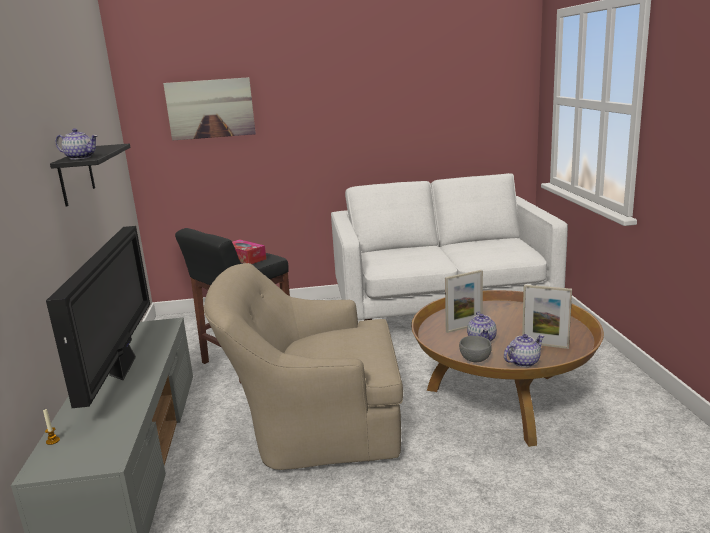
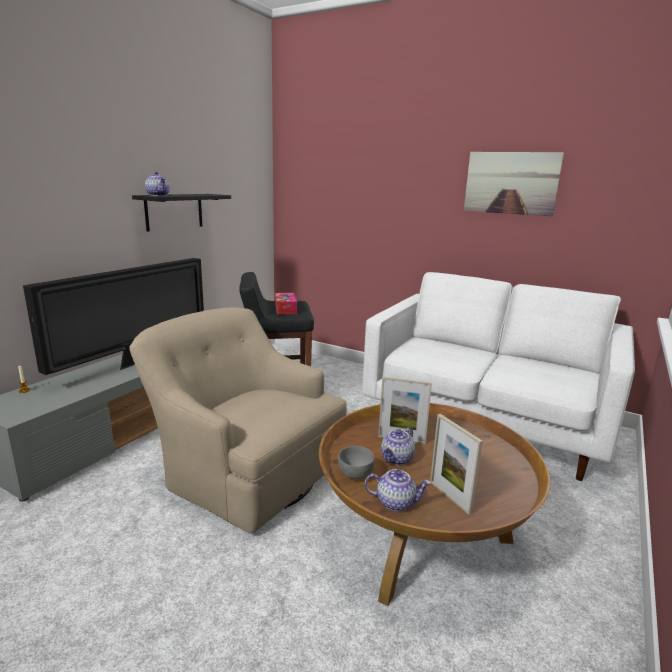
camera: 35 degrees right, 0 degrees up
(210, 109) = (335, 180): picture -> picture (511, 183)

